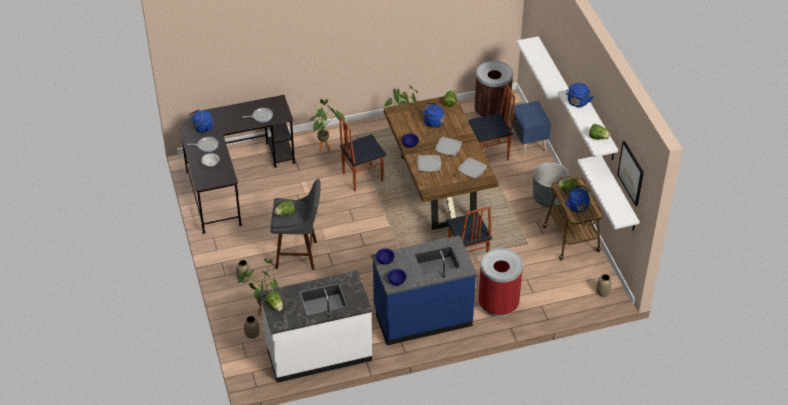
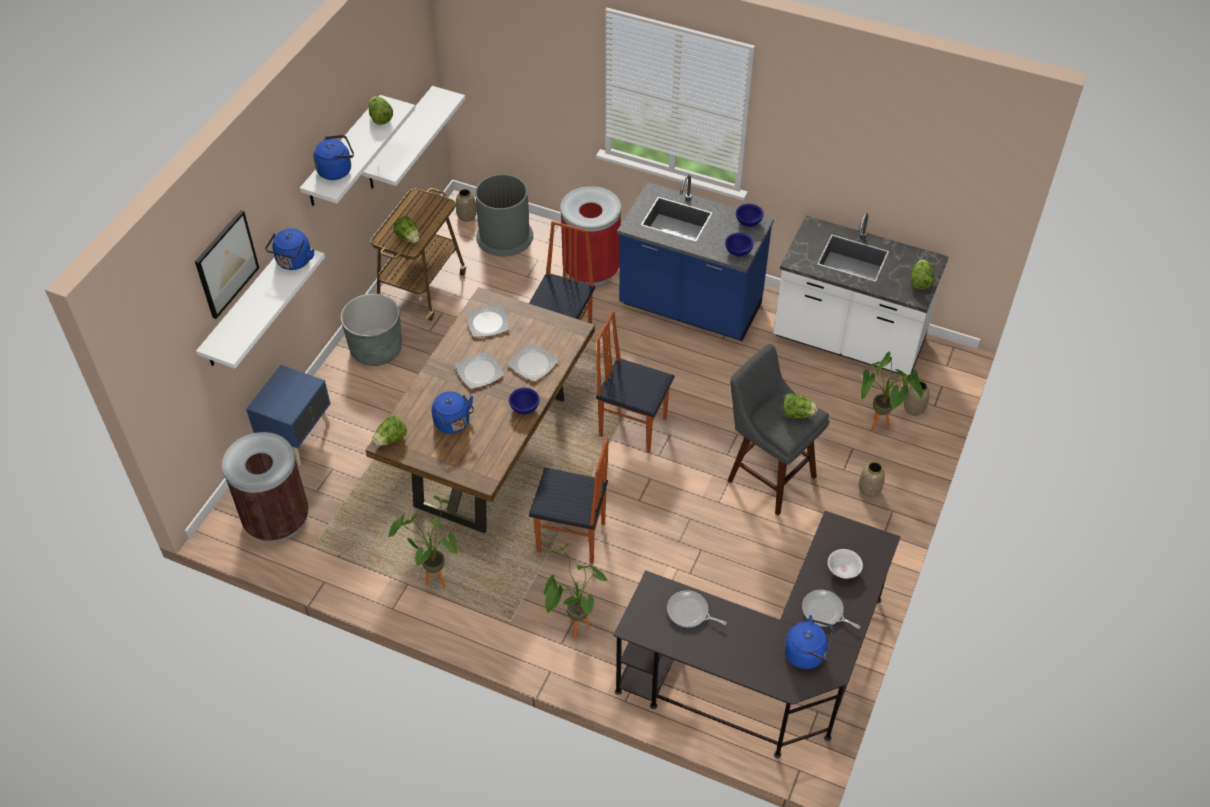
camera: 140 degrees left, 5 degrees up
(489, 154) = (366, 455): chair -> chair (632, 426)
(567, 294) = (504, 236): none -> grey trash can
(576, 205) = (423, 216): blue kettle -> blue kettle (293, 262)
(631, 173) = (404, 68): picture -> picture (226, 264)

